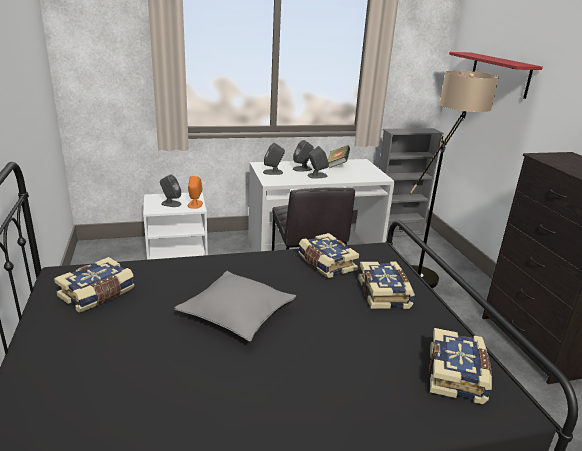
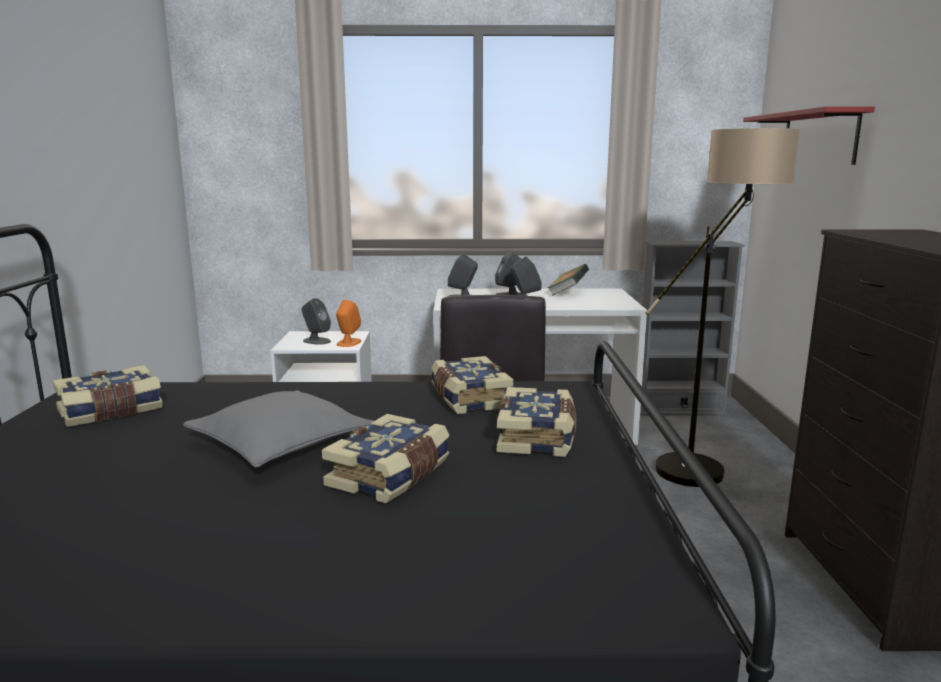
camera: 15 degrees right, 10 degrees down
(457, 375) = (587, 549): book -> book (391, 476)

